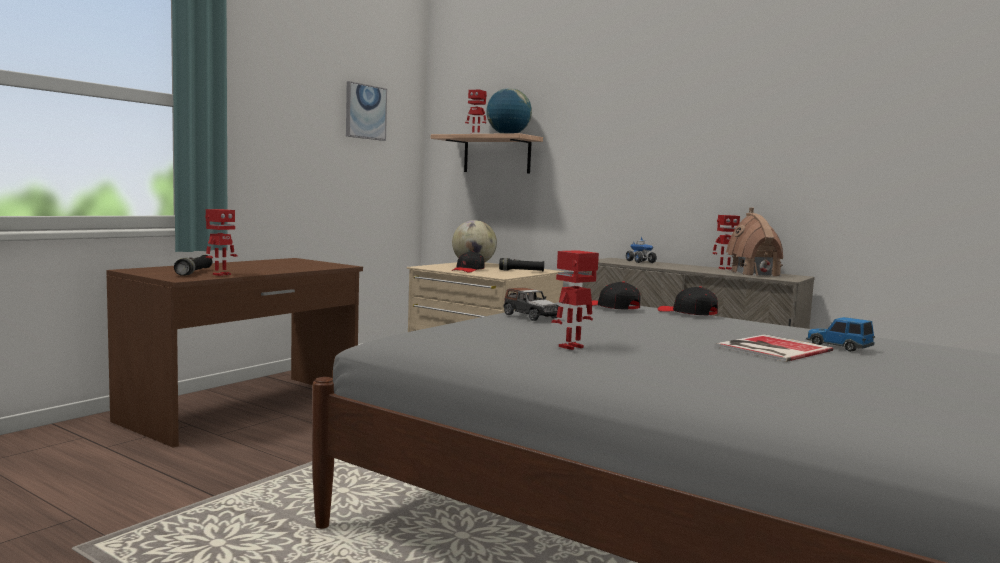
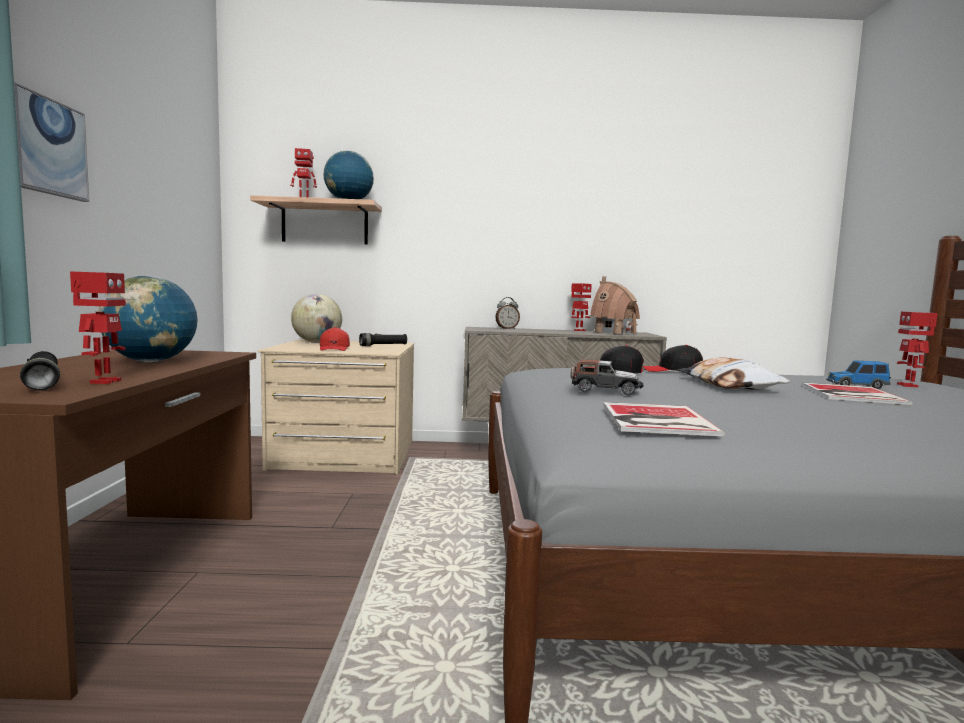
camera: 35 degrees left, 0 degrees up
(279, 266) = (151, 361): none -> globe
(365, 112) = (169, 159): picture -> picture (48, 147)
(468, 270) = (334, 348): black cap -> red cap
(468, 333) = (655, 420): none -> book
(572, 347) = (783, 420): toy robot -> toy robot (908, 385)
(641, 262) = (506, 329): toy truck -> alarm clock
(677, 327) = (729, 385): none -> pillow

